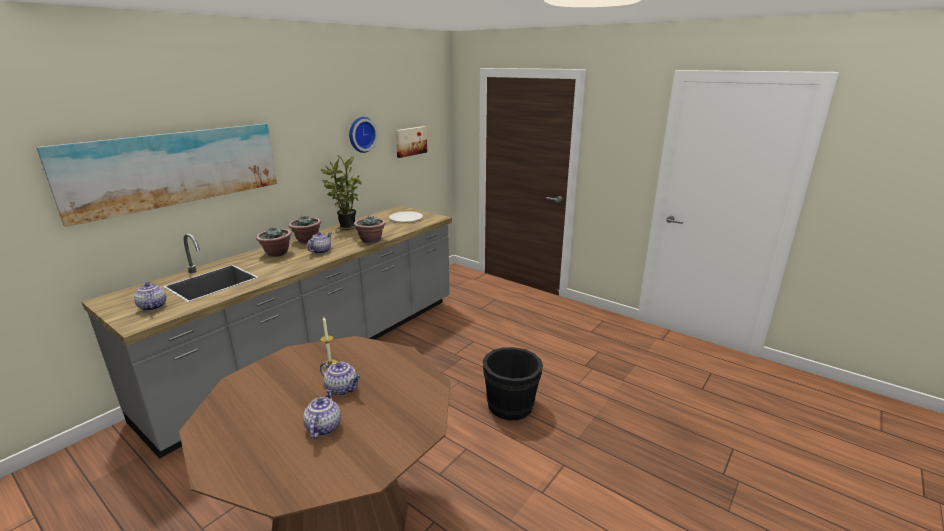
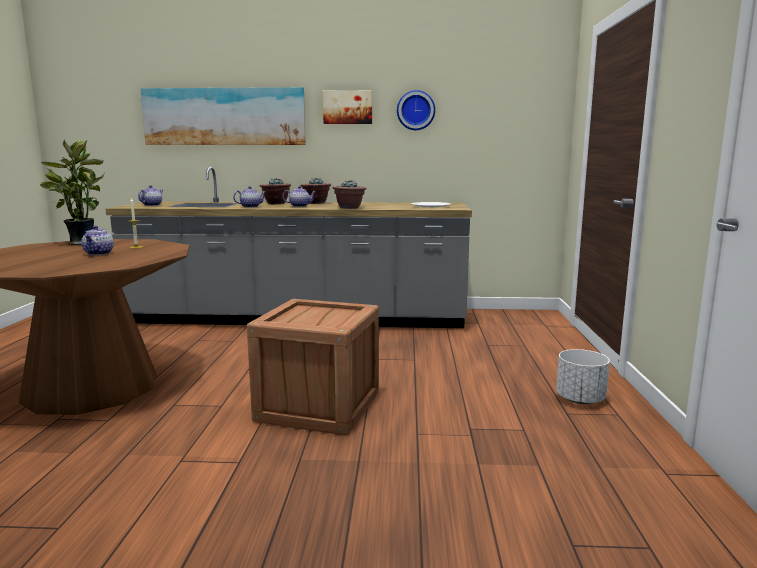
camera: 55 degrees right, 10 degrees down
(323, 427) = (42, 258): teapot -> teapot (251, 206)
(346, 227) = (365, 203): potted plant -> potted plant (80, 243)
(410, 141) = (491, 127): picture -> picture (347, 107)
(510, 405) = (318, 407): black bucket -> crate
(579, 320) = (580, 399): none -> white planter

